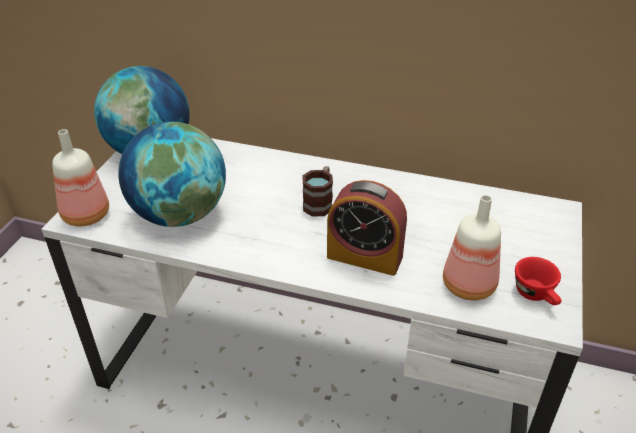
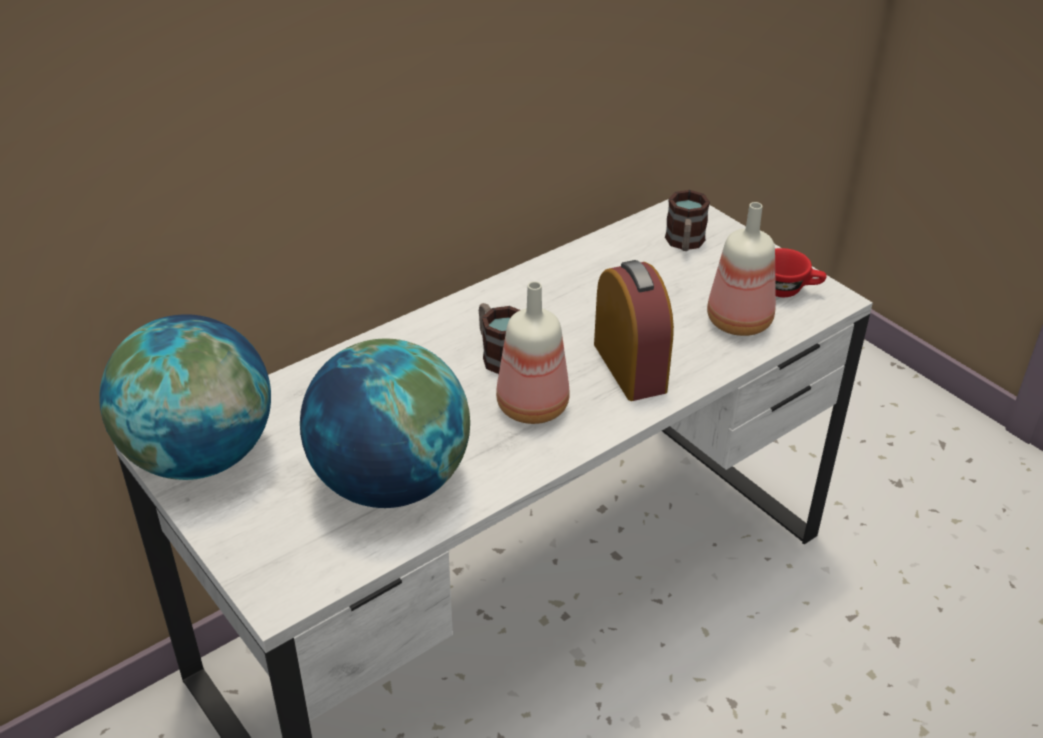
camera: 55 degrees left, 0 degrees up
(85, 216) = (288, 580): bottle -> bottle (534, 408)
(364, 257) = (629, 367): alarm clock -> alarm clock turned 75 degrees counterclockwise
(521, 226) = (684, 244): none -> mug

